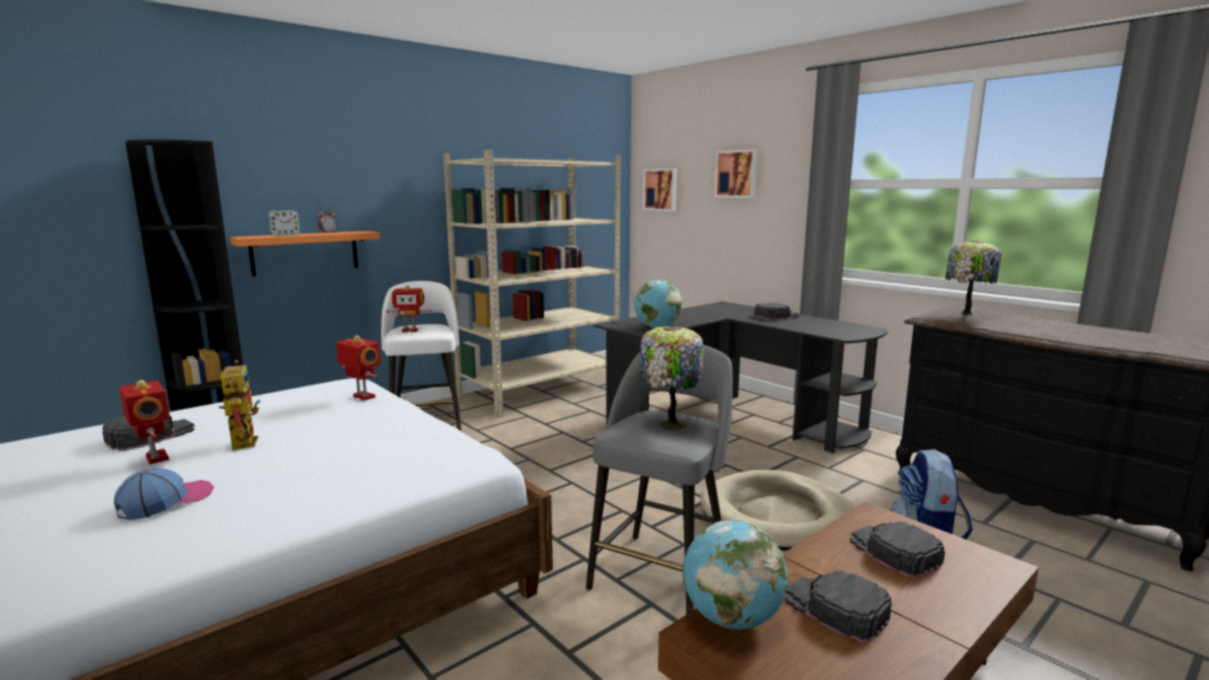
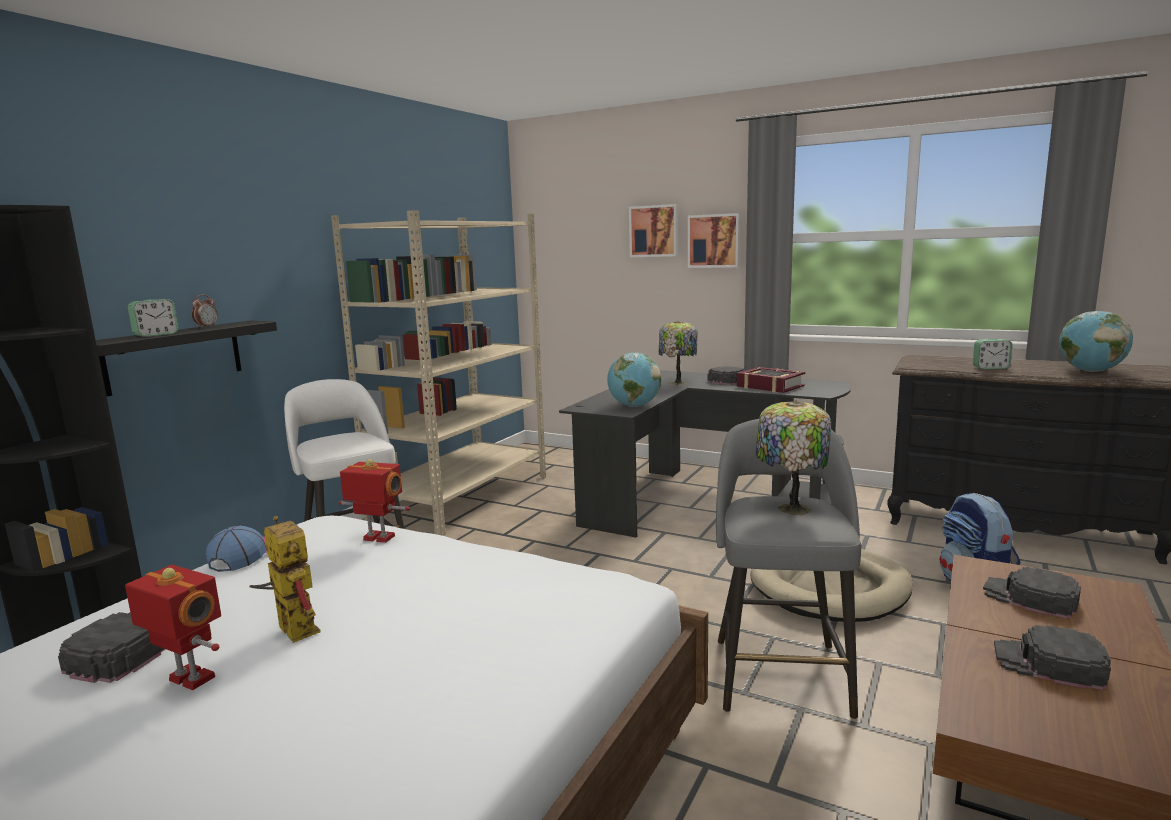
camera: 20 degrees left, 0 degrees up
(166, 501) = (300, 735): cap -> cap (244, 555)
(305, 252) = (174, 356): orange shelf -> black shelf
(410, 330) = (332, 445): toy robot -> none
(661, 189) = (557, 251): picture -> picture (714, 241)
(732, 618) = (981, 699): globe -> globe (1090, 371)
(804, 325) = (770, 386): none -> book
(965, 315) = (936, 361): table lamp -> table lamp (677, 383)
(1011, 326) = (990, 367): none -> alarm clock

